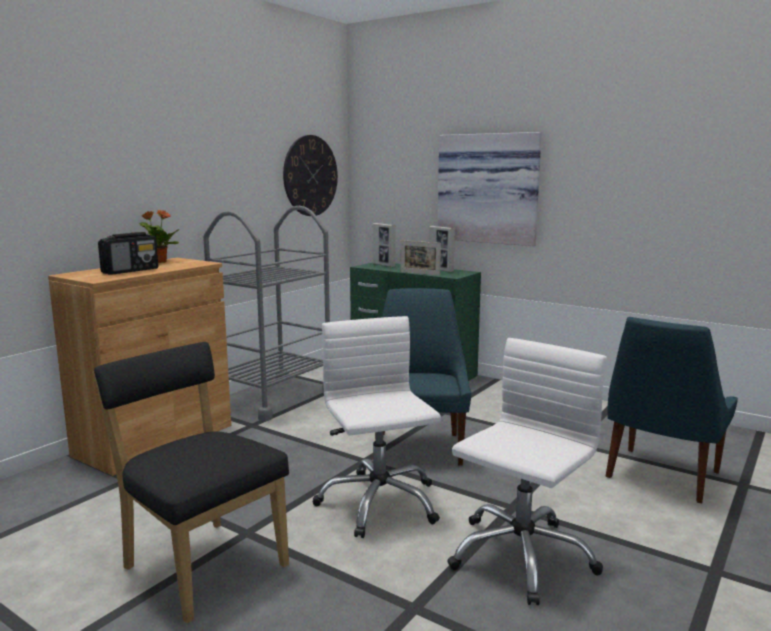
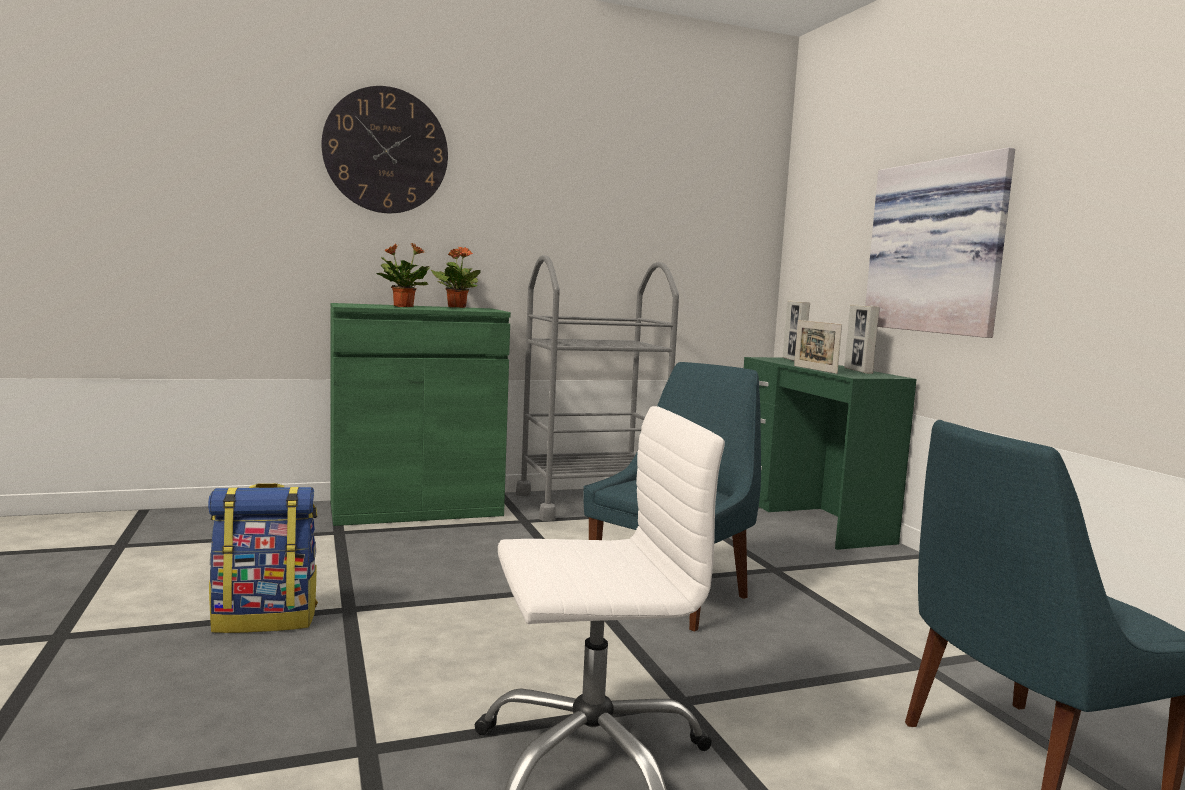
camera: 35 degrees right, 5 degrees down
(131, 271) = (402, 306): radio -> potted plant
(155, 440) = (416, 509): brown cabinet -> green cabinet
(201, 564) = (266, 619): black chair -> backpack
(310, 176) = (712, 233): wall clock -> wall clock (386, 150)
(378, 503) = (521, 633): white office chair -> none

